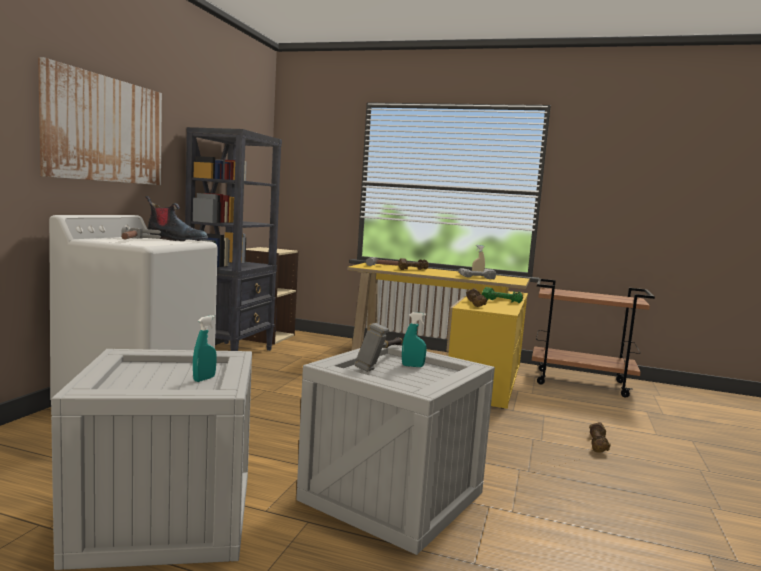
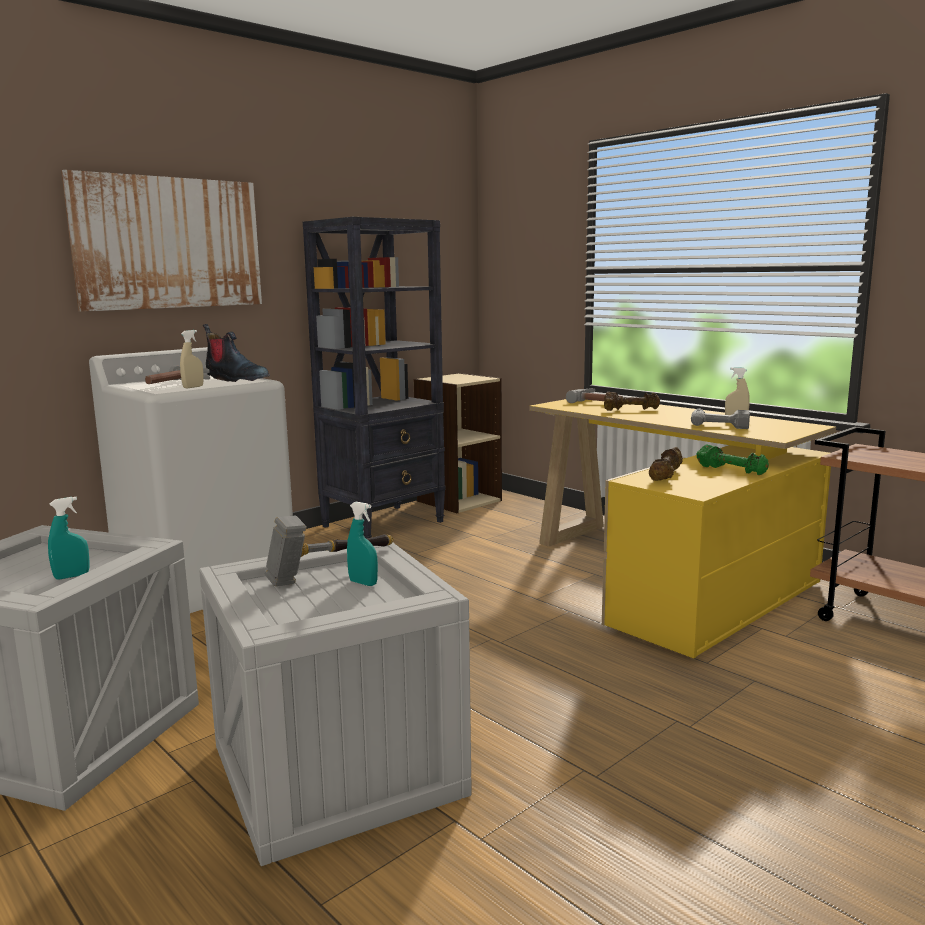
camera: 30 degrees right, 5 degrees up
(162, 243) = (193, 387): none -> beige spray bottle
(598, 445) = (795, 756): brown dumbbell -> none

